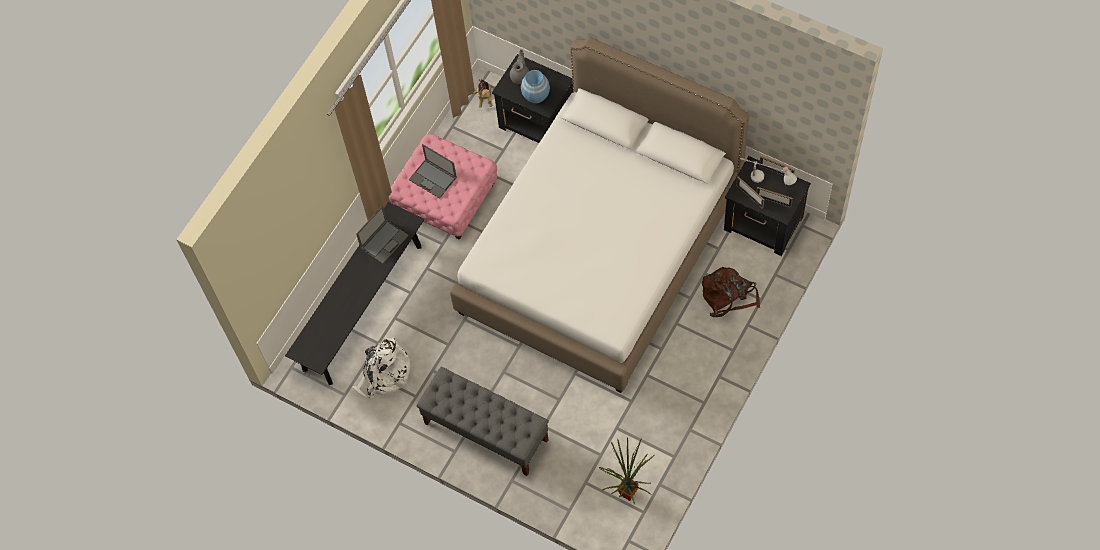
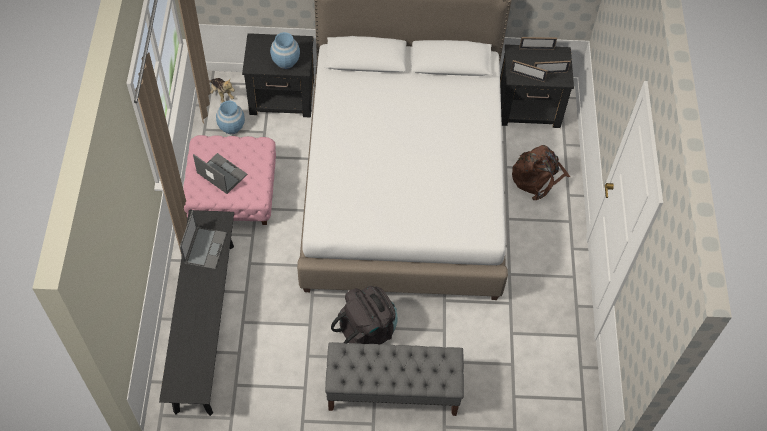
camera: 35 degrees left, 5 degrees down
(384, 375) = (262, 380): white backpack -> none
(433, 179) = (221, 173): laptop -> laptop turned 150 degrees counterclockwise
(477, 133) = (231, 127): none -> blue vase
(493, 371) = (367, 331): none -> black backpack
(520, 76) = (261, 50): grey teapot -> none
(625, 492) = (555, 388): potted plant -> none
(766, 181) = (533, 59): white table lamp -> none

